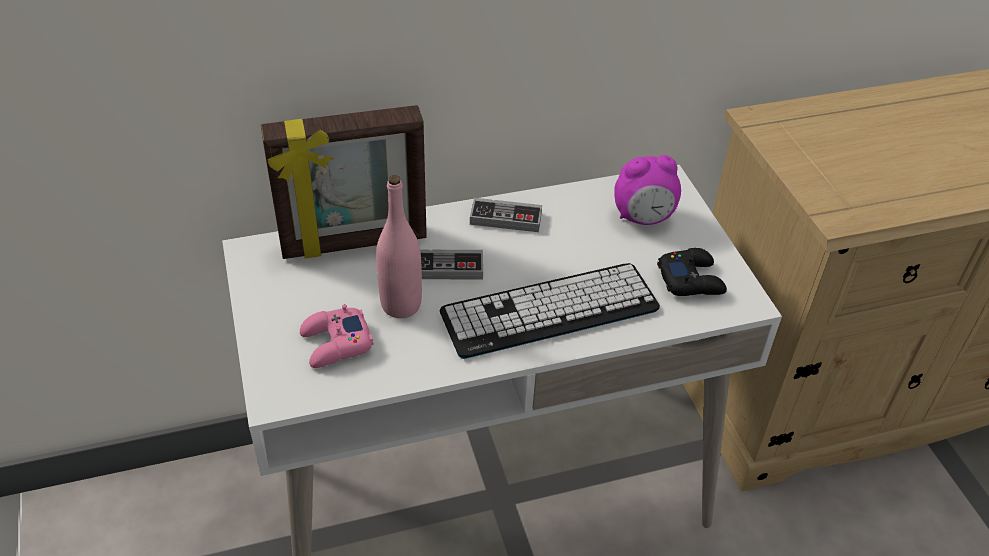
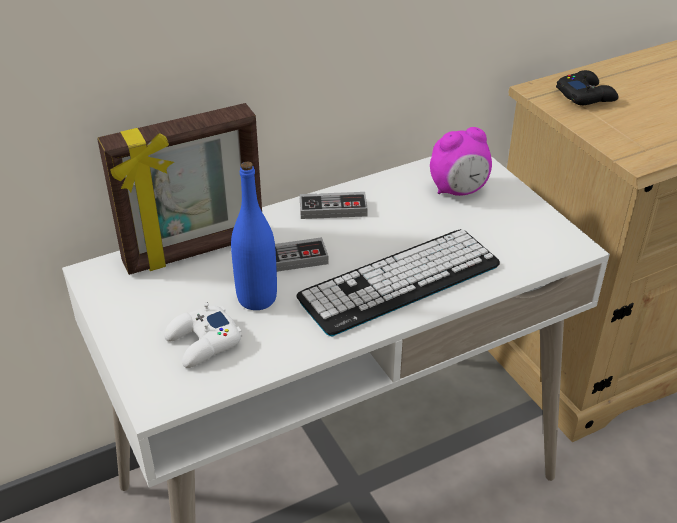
camera: 10 degrees left, 5 degrees down
(336, 344) = (203, 343): pink game controller -> white game controller
(401, 305) = (257, 298): pink bottle -> blue bottle
(691, 279) = (519, 235): black game controller -> black game controller (585, 95)

